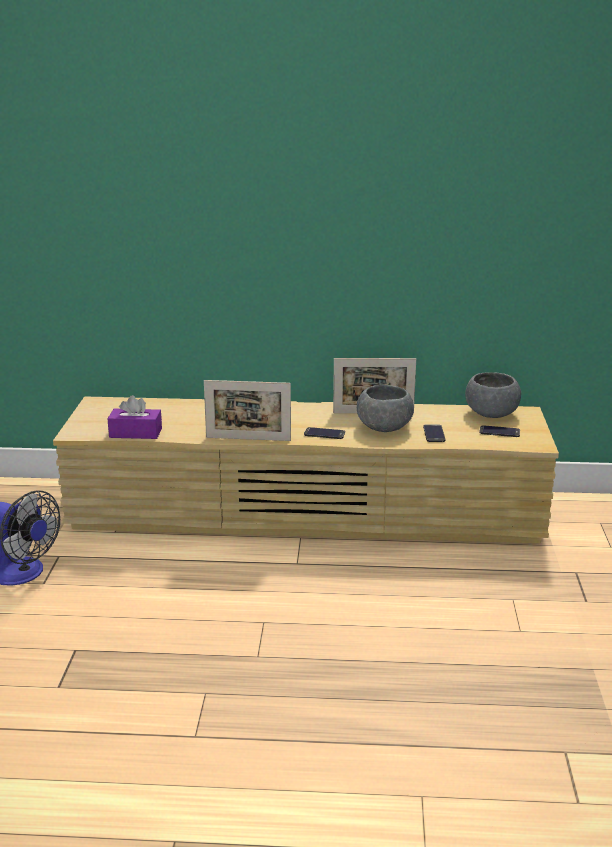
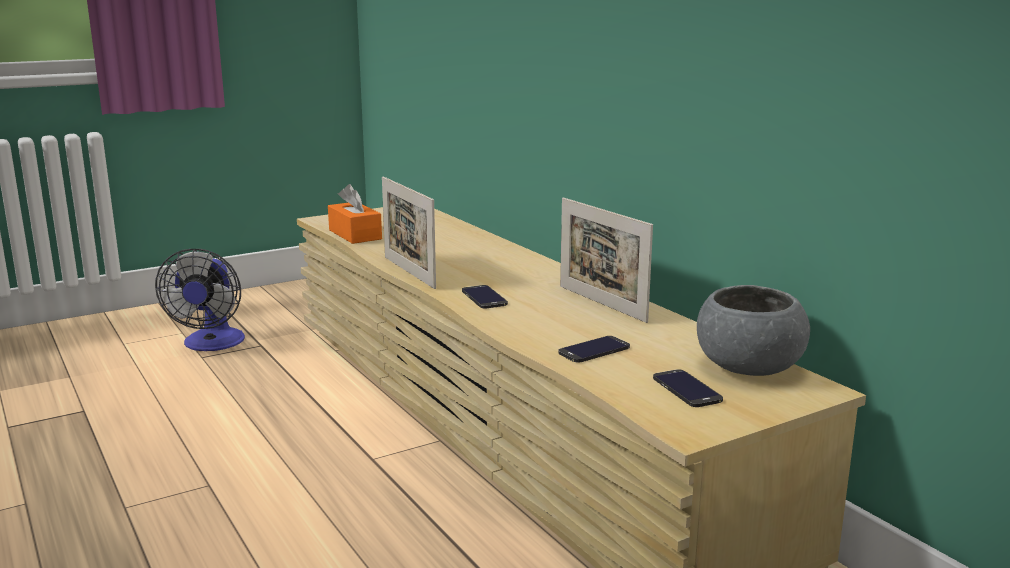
camera: 55 degrees right, 5 degrees down
(135, 433) = (355, 234): purple tissue box -> orange tissue box
(384, 428) = (560, 320): grey bowl -> none

